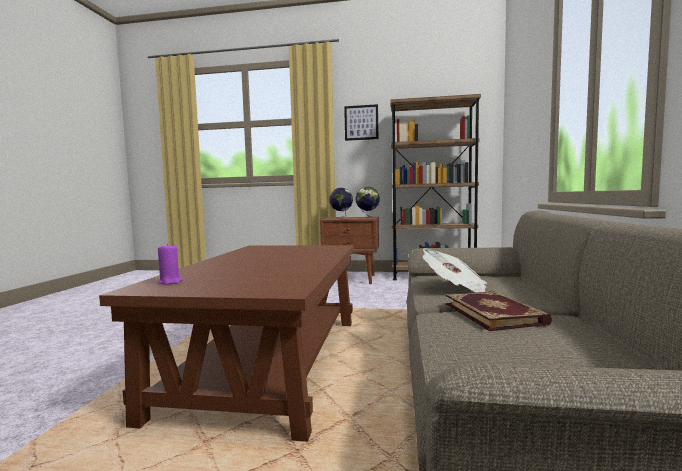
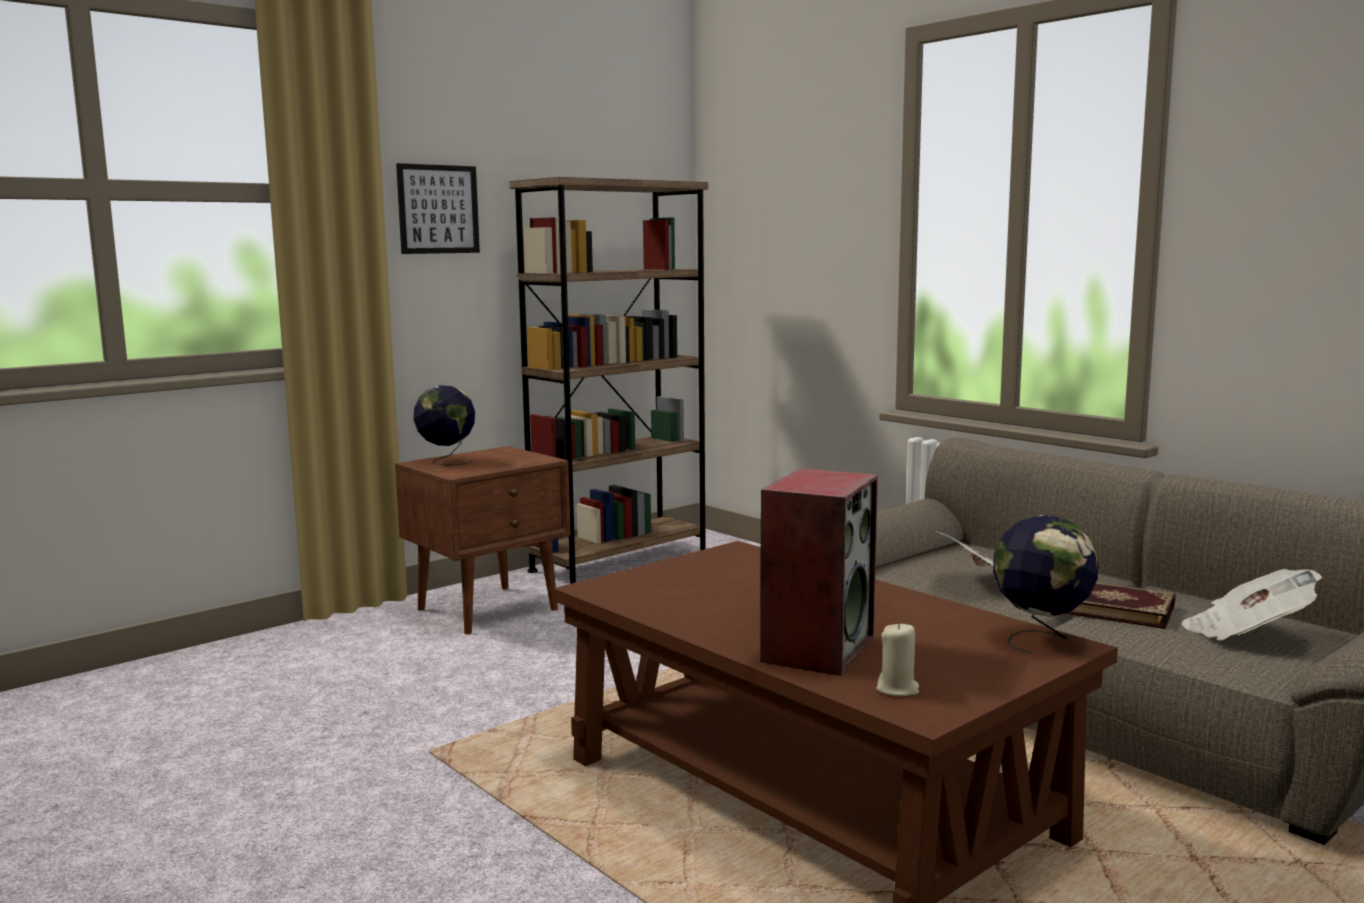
camera: 50 degrees left, 5 degrees up
(170, 282) = (898, 689): purple candle -> beige candle
(217, 268) = (817, 649): none -> speaker
(367, 217) = (511, 454): globe -> globe (1041, 639)
(550, 354) = (1246, 634): none -> newspaper

